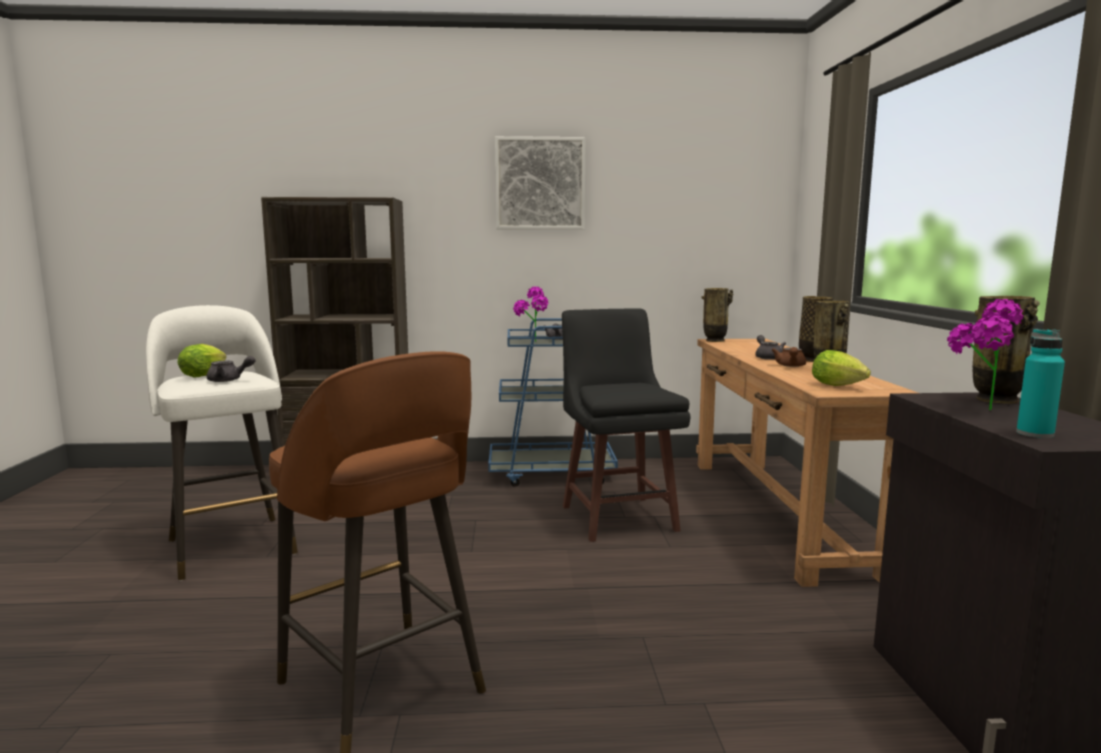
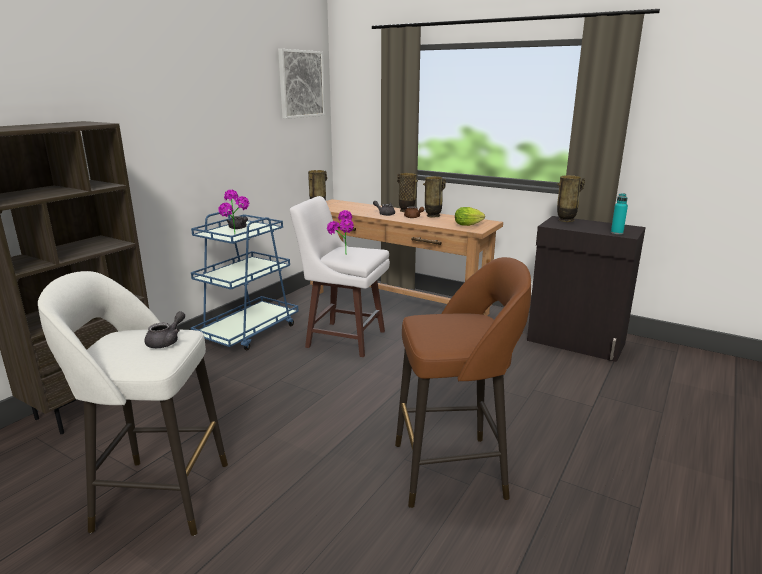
camera: 55 degrees left, 10 degrees up
(205, 375) = (117, 348): lettuce -> none
(540, 184) = (192, 97): picture -> picture (301, 84)
(618, 517) = (344, 338): black stool -> white stool
(977, 410) = (578, 227): potted plant -> potted plant (343, 256)

